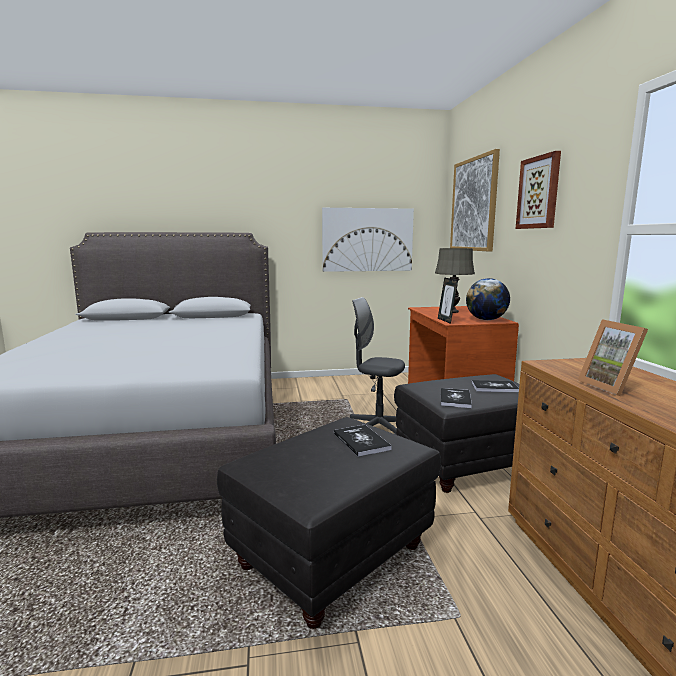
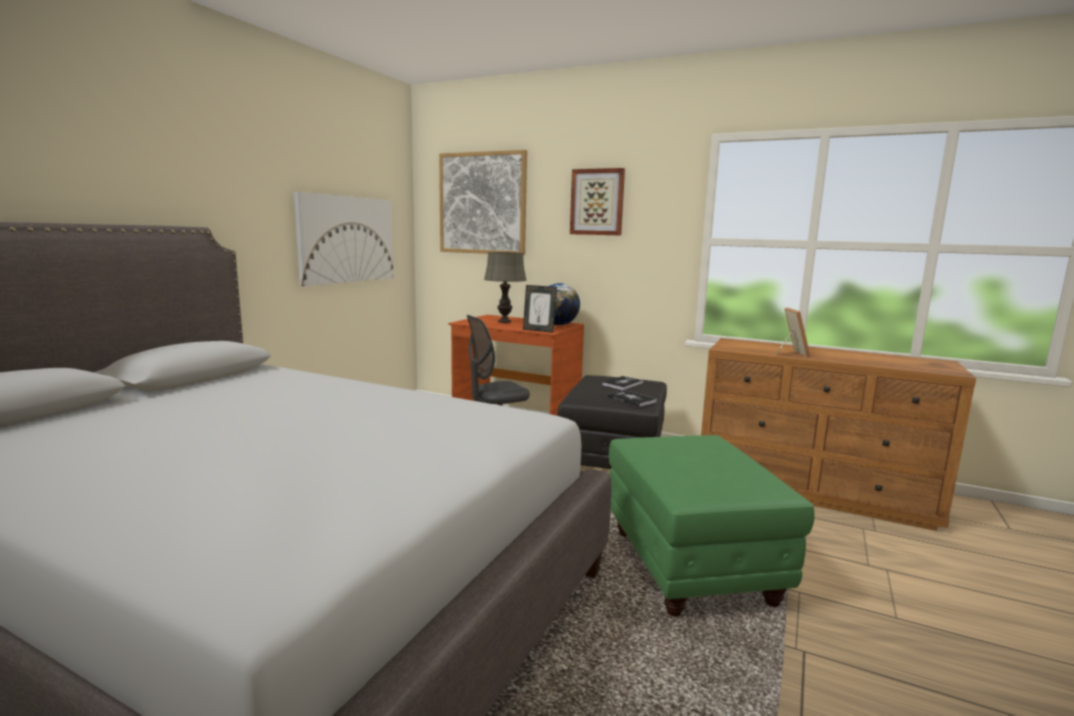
camera: 55 degrees left, 0 degrees up
(333, 557) = (692, 565): black ottoman -> green ottoman
(361, 441) = (686, 447): book -> none
(611, 387) = (789, 353): picture frame -> picture frame turned 105 degrees counterclockwise

